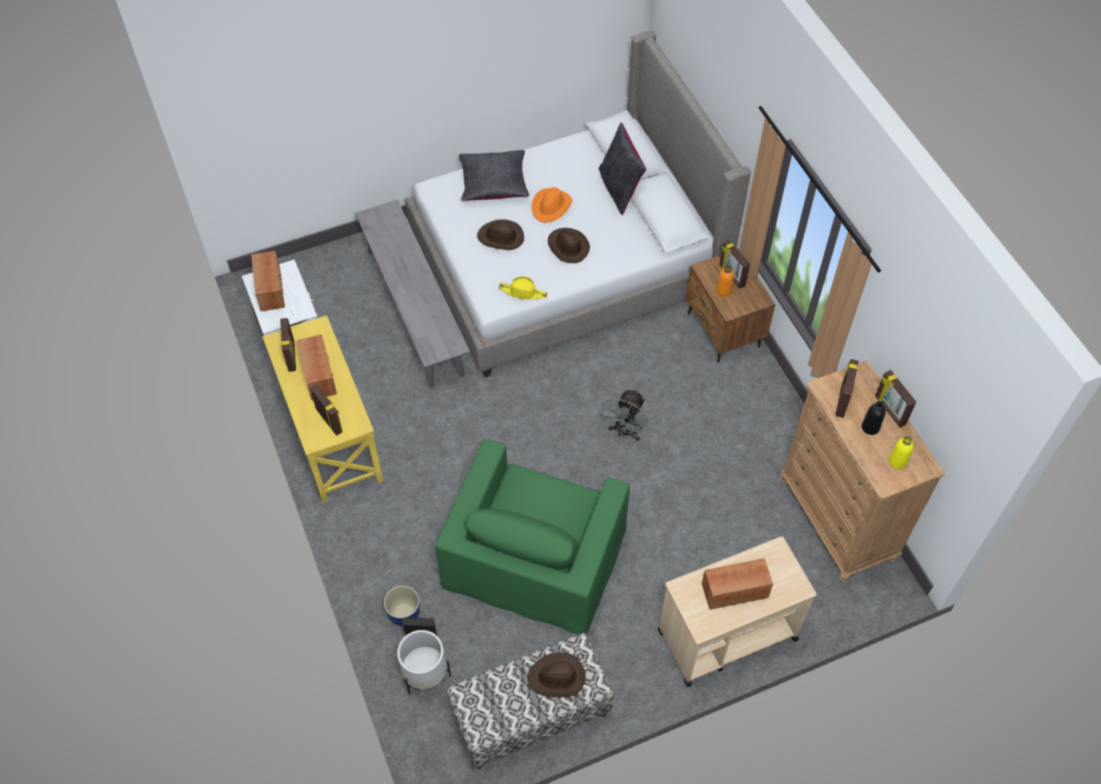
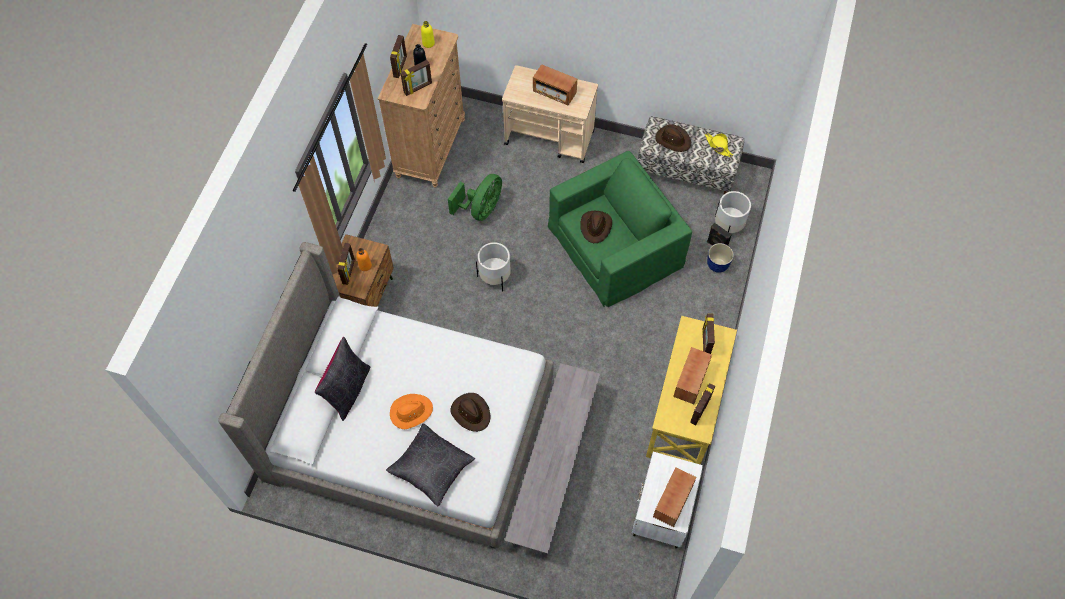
camera: 140 degrees left, 5 degrees up
(523, 292) = (496, 356): yellow hat -> yellow hat (718, 146)
(567, 247) = (432, 369): brown hat -> brown hat (596, 227)
(624, 432) = (495, 277): grey fan -> white planter
(710, 491) = (481, 209): none -> green fan

